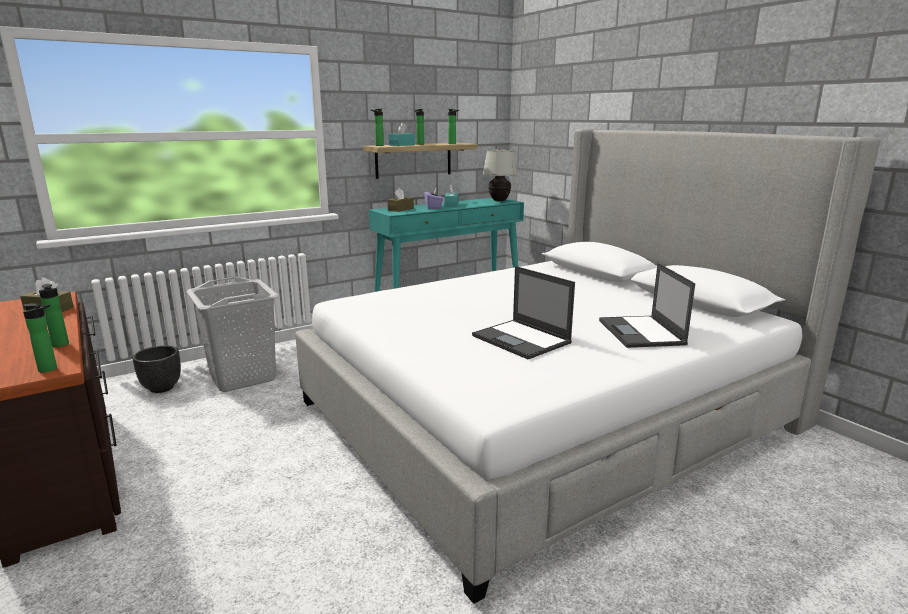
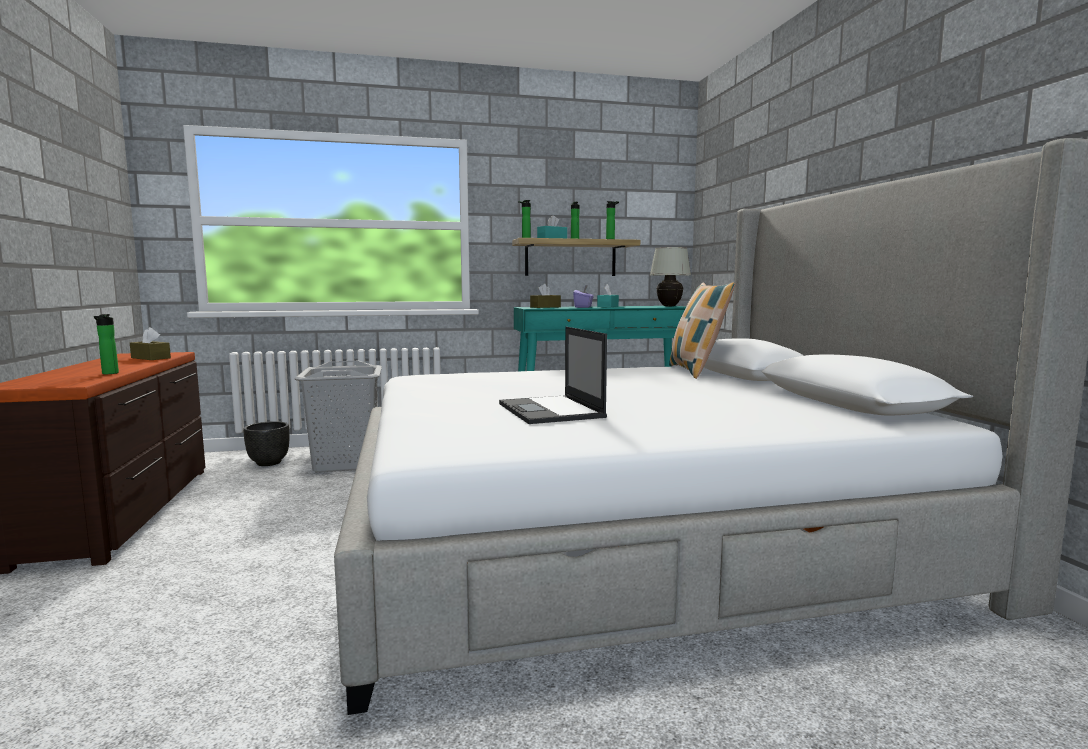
camera: 20 degrees right, 10 degrees down
(50, 369) = (68, 383): bottle -> none
(561, 272) = (696, 372): none -> pillow
(641, 332) = (718, 417): laptop -> none

